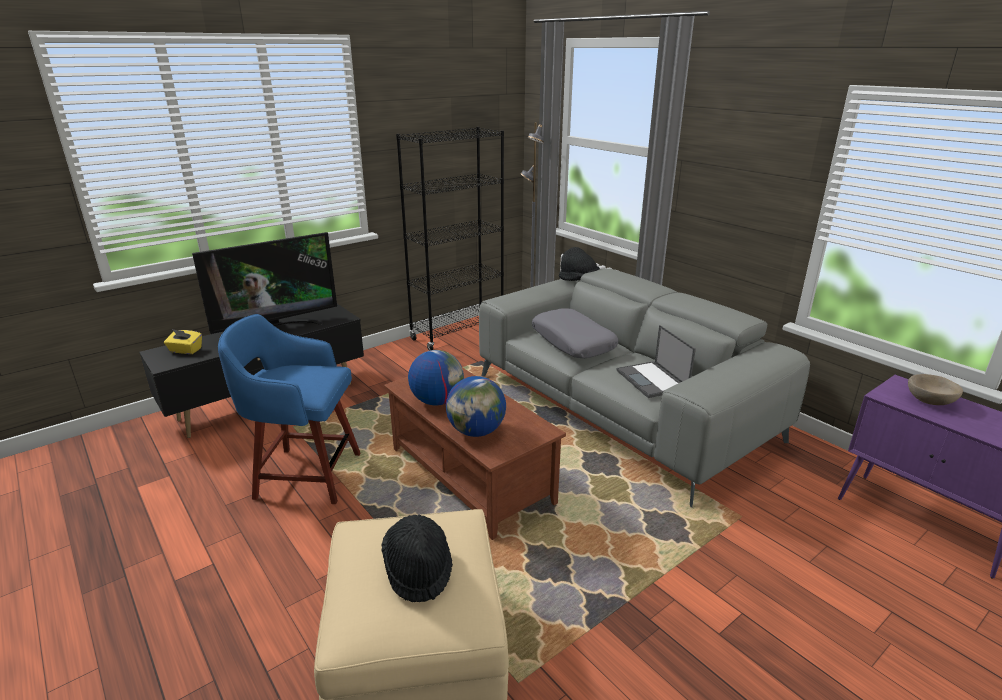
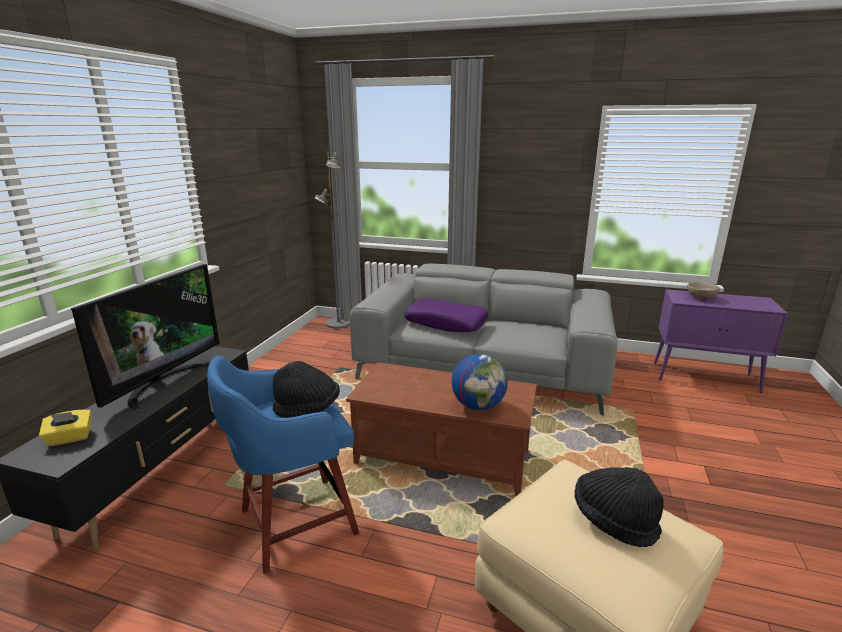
camera: 35 degrees left, 5 degrees down
(437, 401) = (413, 395): globe -> none
(458, 334) = (292, 352): black bookcase -> none
(573, 342) = (446, 323): grey pillow -> purple pillow
(578, 280) = (406, 277): black hat -> black hat (308, 410)
(652, 380) = (533, 333): laptop -> none

